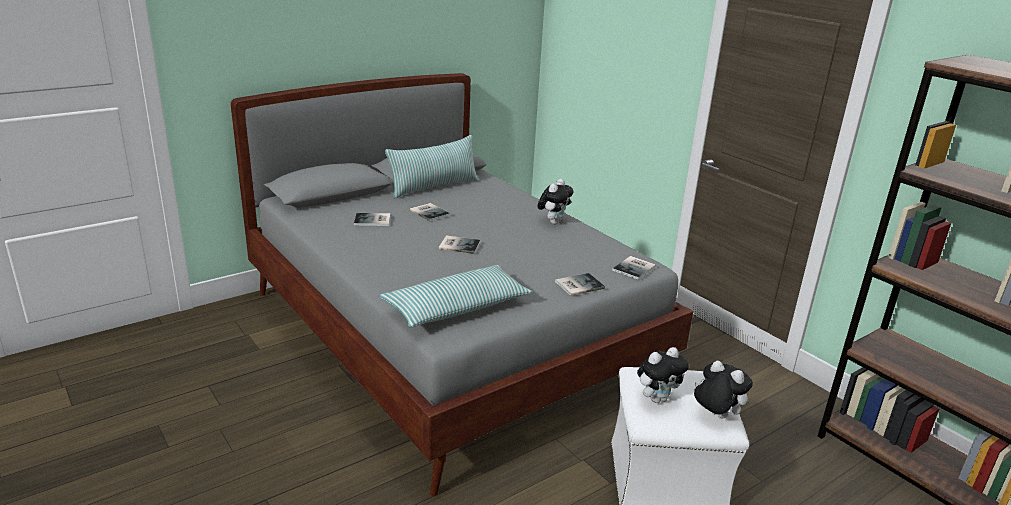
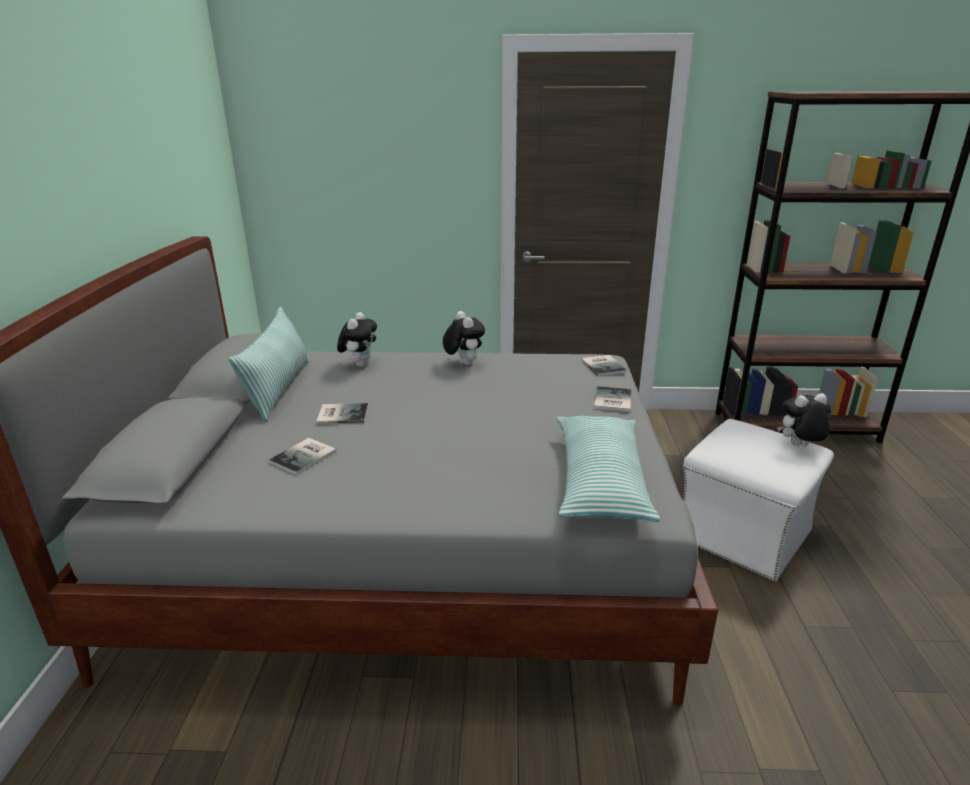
camera: 50 degrees left, 0 degrees up
(458, 245) = (451, 426): book -> none
(657, 398) = (759, 460): plush toy -> plush toy (360, 364)

